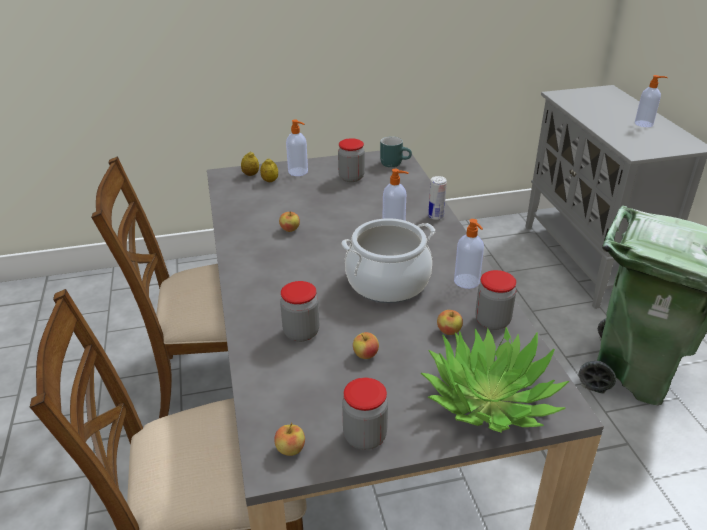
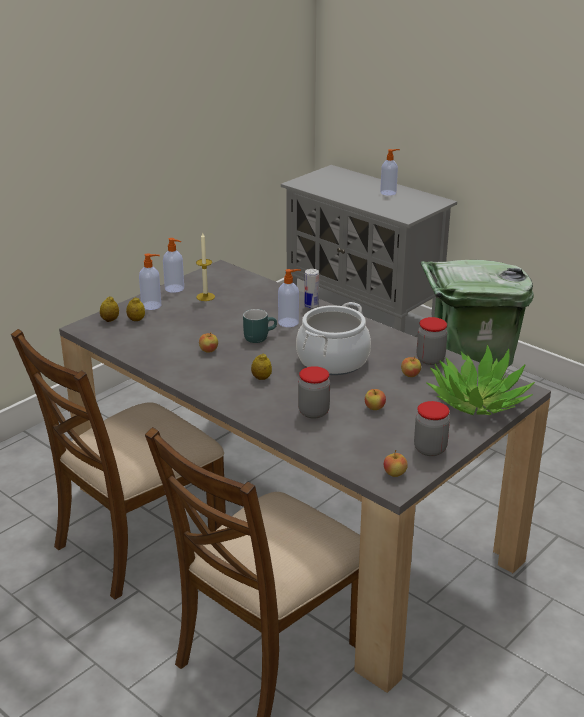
camera: 35 degrees left, 5 degrees down
(299, 275) = (261, 378): none -> lemon
(351, 177) = (205, 297): jar -> candle
(395, 163) = (227, 275): turquoise mug -> turquoise mug (259, 336)
(467, 282) = (386, 342): soap dispenser -> soap dispenser (175, 288)

